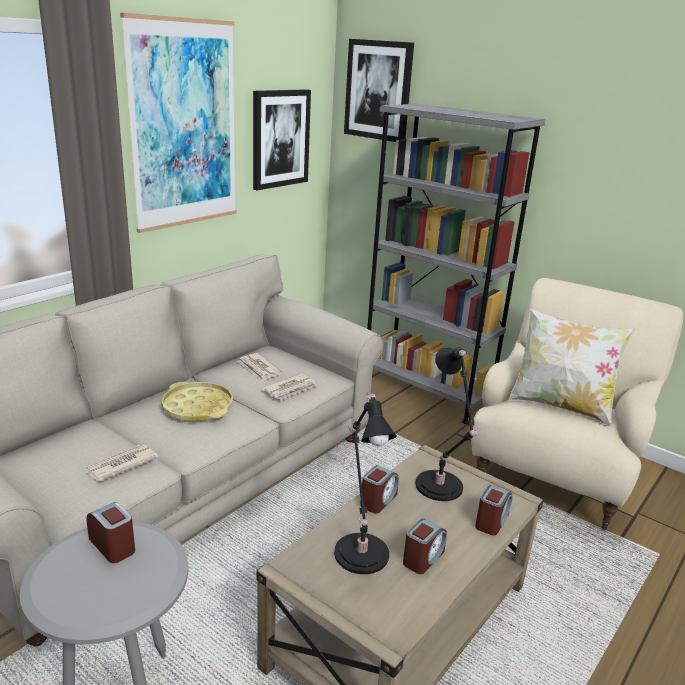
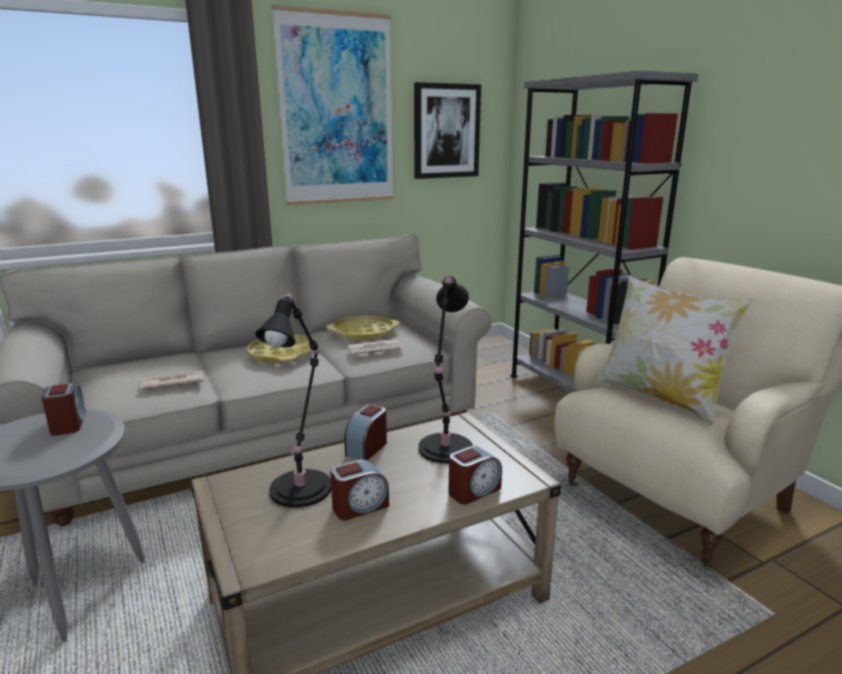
camera: 25 degrees right, 5 degrees down
(259, 369) = (363, 333): newspaper -> yellow tray
(378, 90) = (547, 79): picture -> none
(378, 500) = (367, 448): alarm clock -> alarm clock turned 150 degrees clockwise

